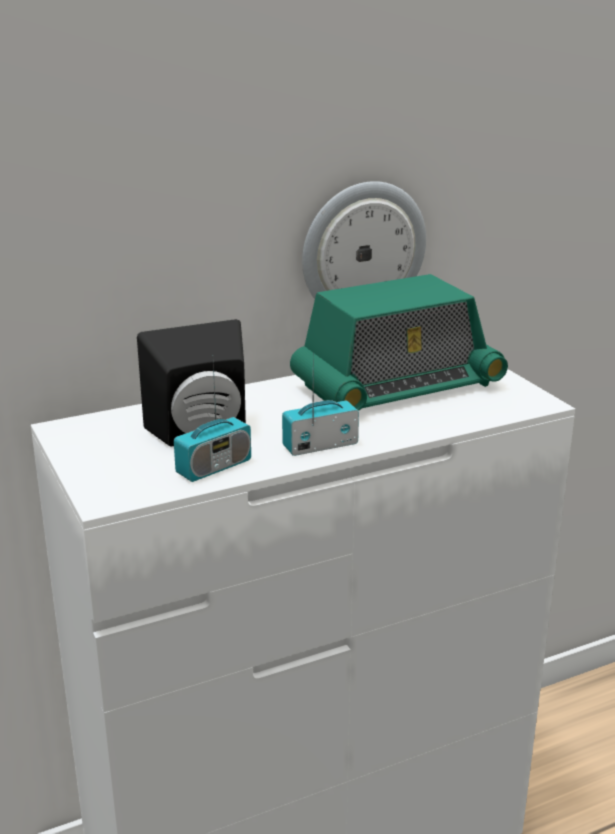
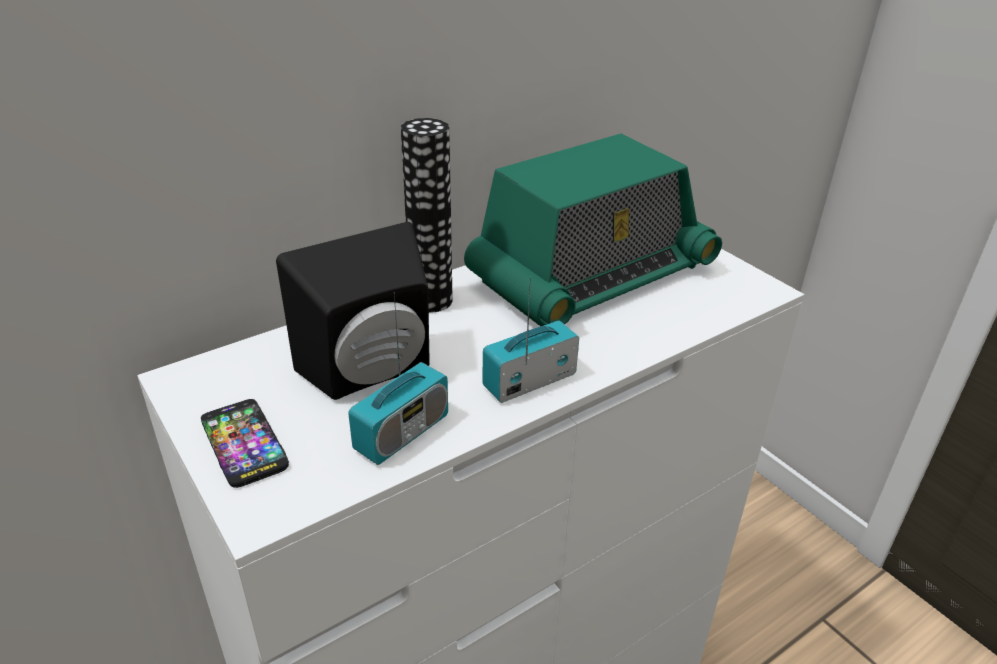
camera: 10 degrees left, 10 degrees up
(99, 465) = (244, 443): none -> phone
(260, 394) = (431, 300): none -> vase
(363, 250) = (539, 106): wall clock -> none

